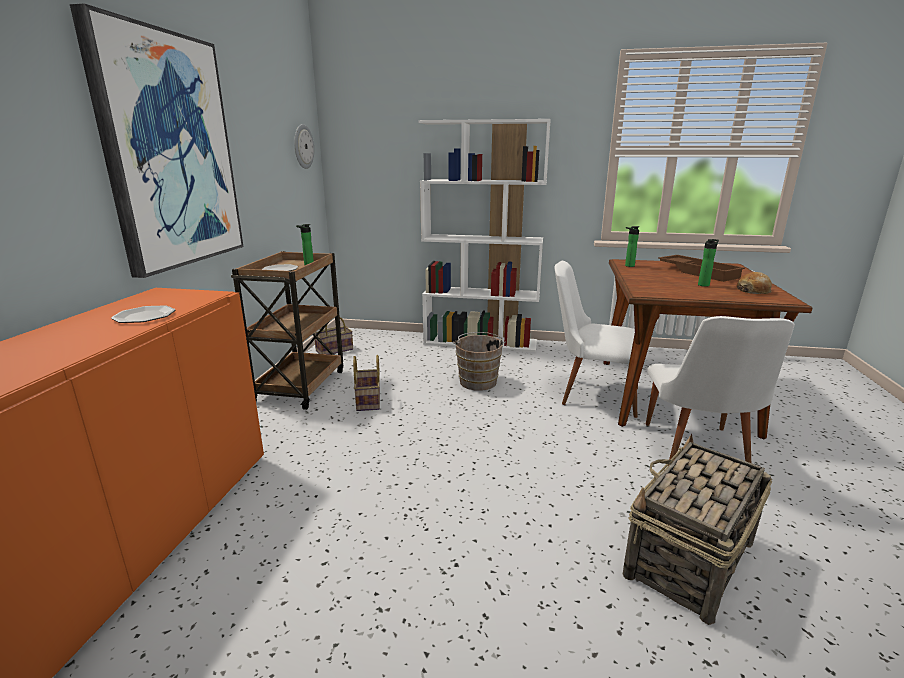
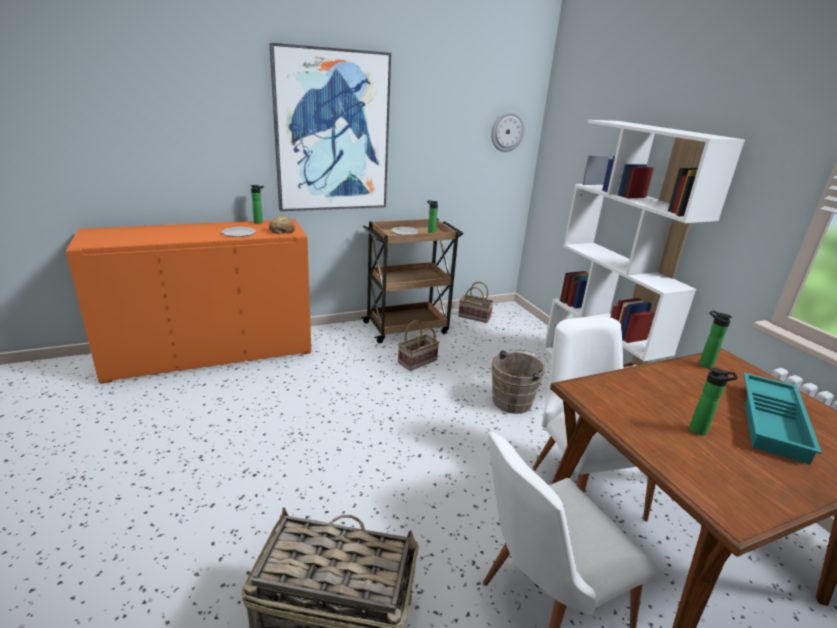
camera: 55 degrees right, 5 degrees up
(124, 302) = (259, 222): none -> bottle
(699, 272) = (774, 422): brown tray -> turquoise tray
(753, 290) = (742, 479): bread -> bread (282, 231)

